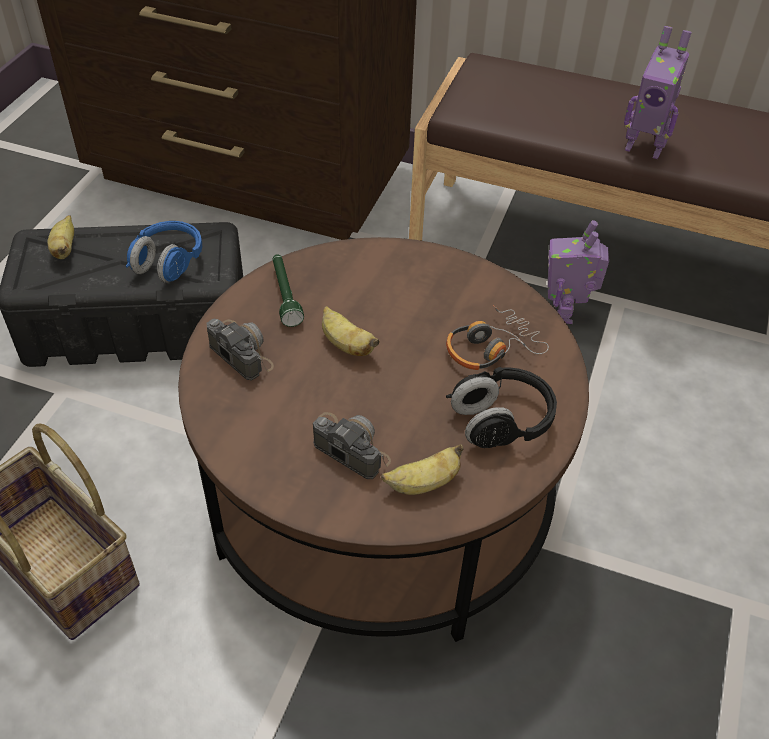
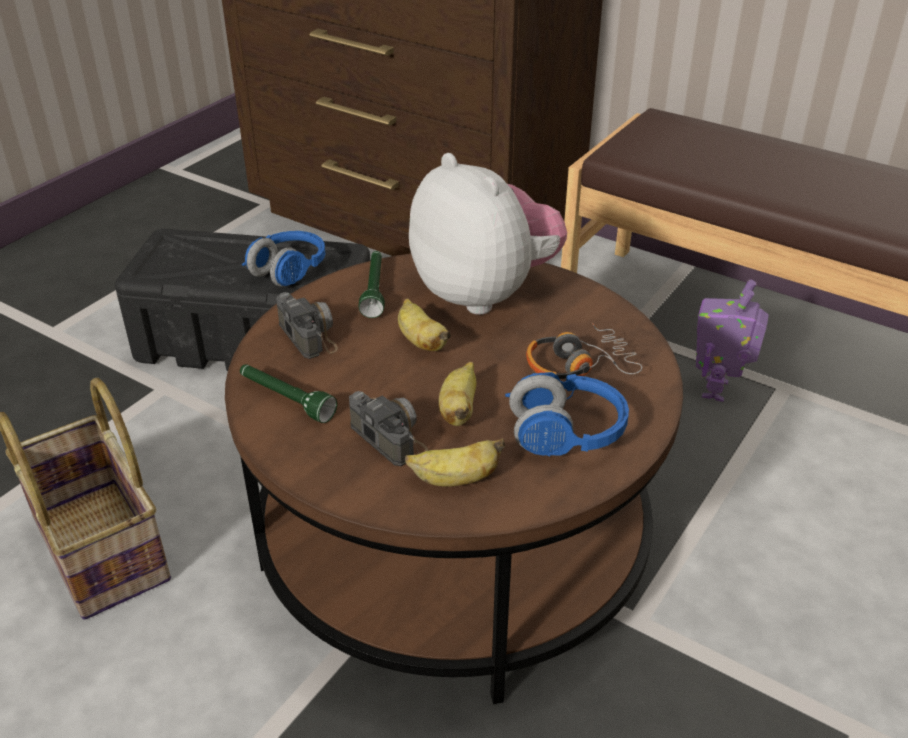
camera: 15 degrees right, 10 degrees down
(65, 248) = (194, 248): banana -> banana (458, 410)
(246, 428) = (286, 400): none -> green flashlight
(386, 284) = (484, 293): none -> plush toy
(501, 421) = (565, 434): black headphones -> blue headphones
(644, 147) = (816, 204): toy robot -> none

